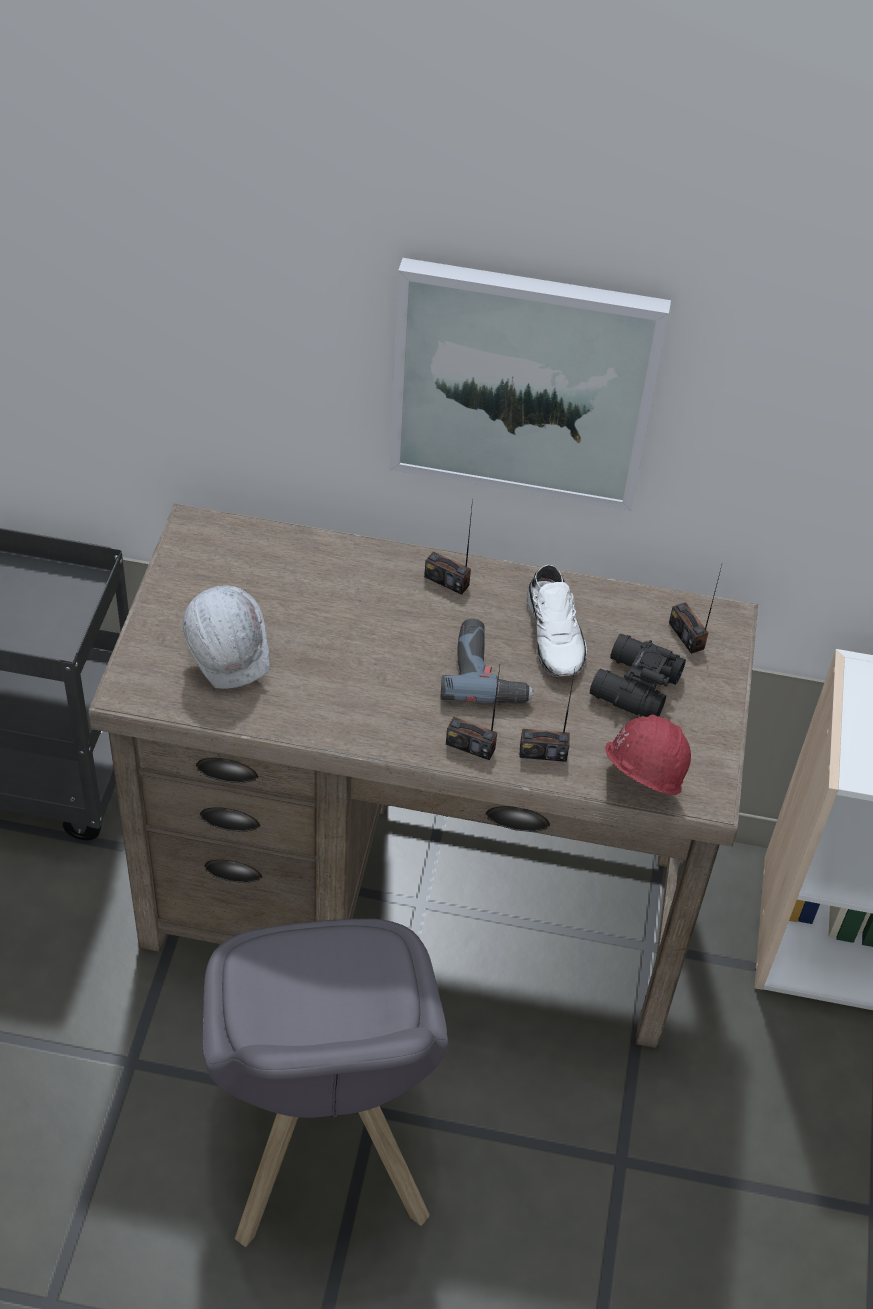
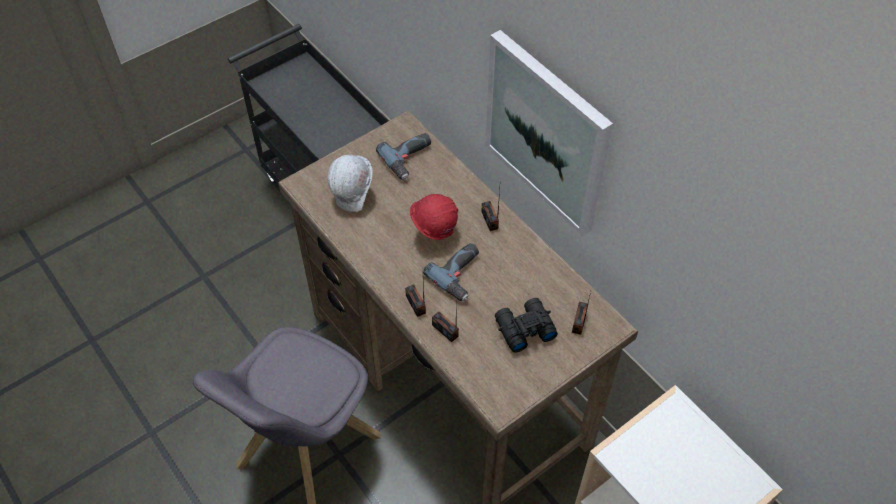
camera: 45 degrees right, 5 degrees up
(253, 565) = (410, 159): none -> power drill
(556, 635) = (513, 279): white shoe -> none
(636, 789) = (470, 378): red hard hat -> red hard hat (433, 232)

